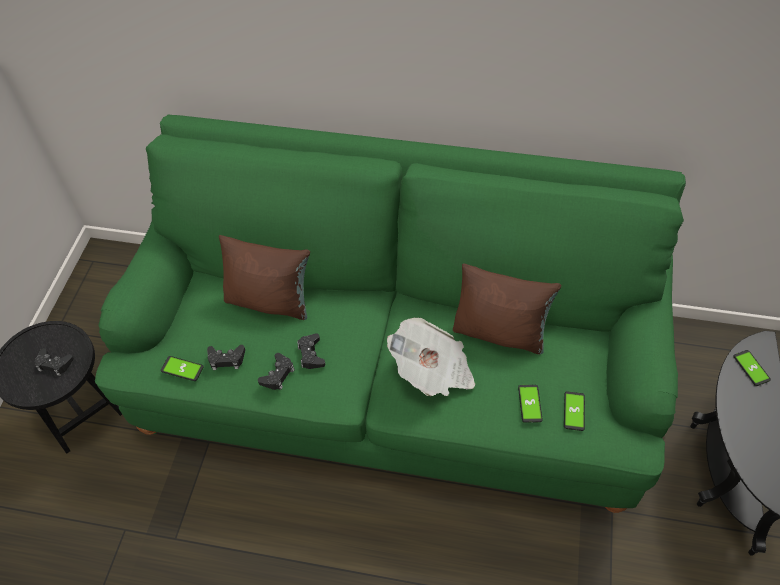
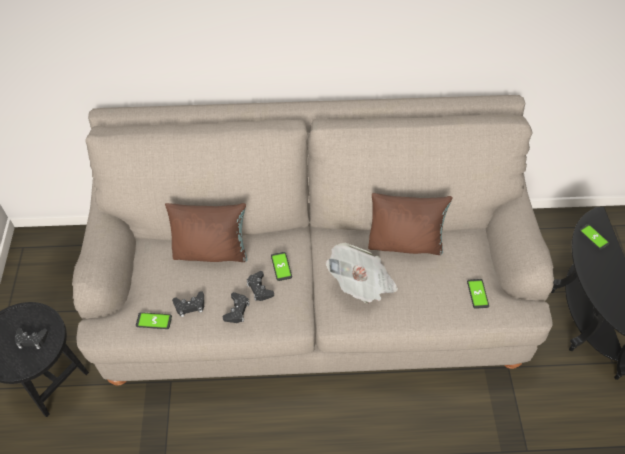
camera: 15 degrees left, 0 degrees up
(393, 379) = (312, 299): green sofa -> beige sofa
(530, 404) = (443, 294): phone -> phone (281, 266)

